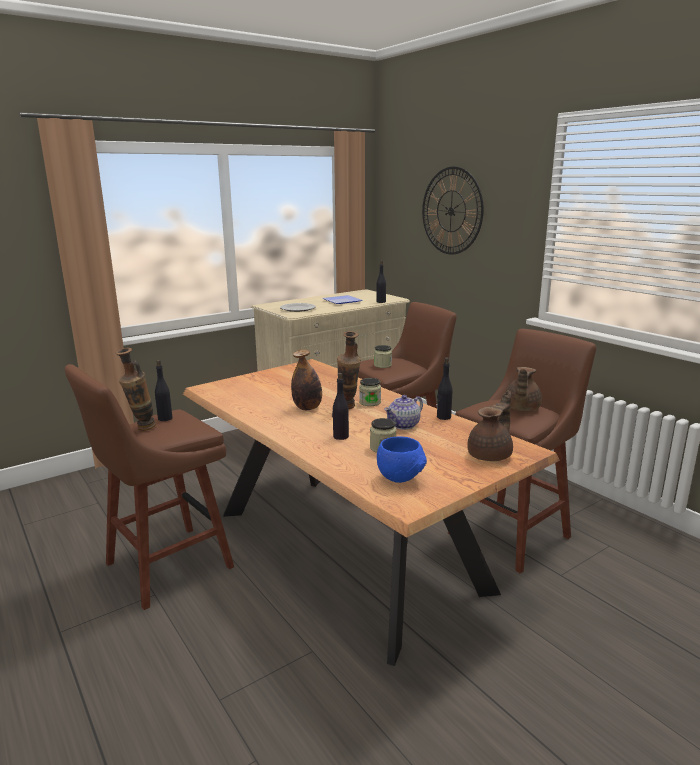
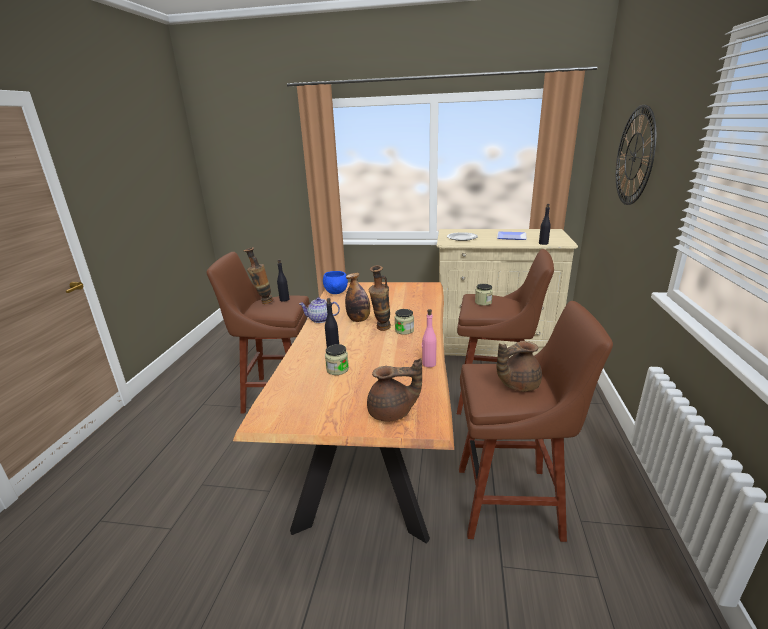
camera: 45 degrees right, 5 degrees up
(400, 479) = (297, 398): blue bowl -> blue bowl (336, 293)
(404, 425) = (387, 358): teapot -> teapot (320, 319)
(443, 417) = (429, 364): black bottle -> pink bottle

